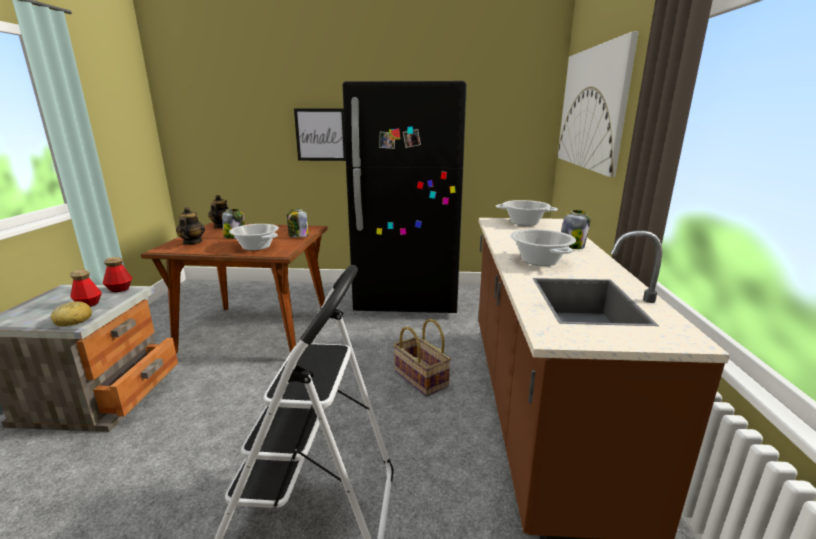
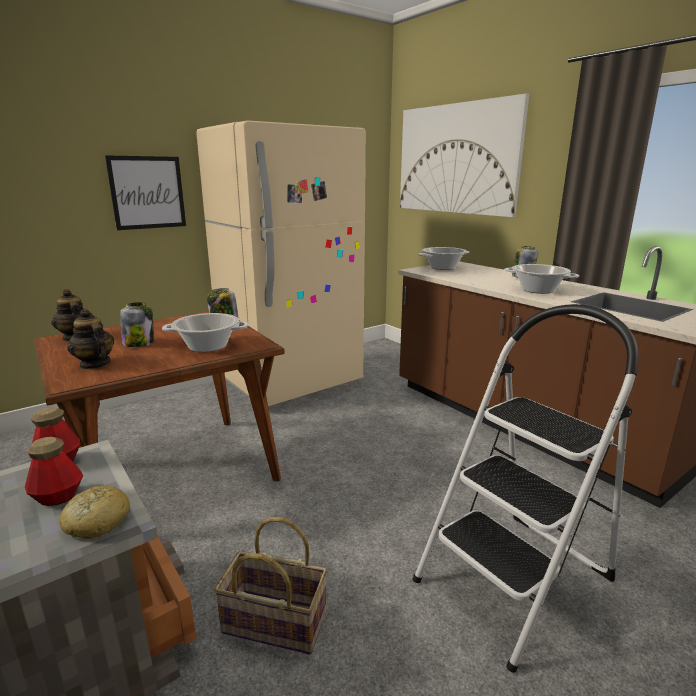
camera: 40 degrees left, 0 degrees up
(407, 299) = (291, 382): black fridge -> beige fridge
(420, 379) = (418, 442): basket -> basket (273, 623)

